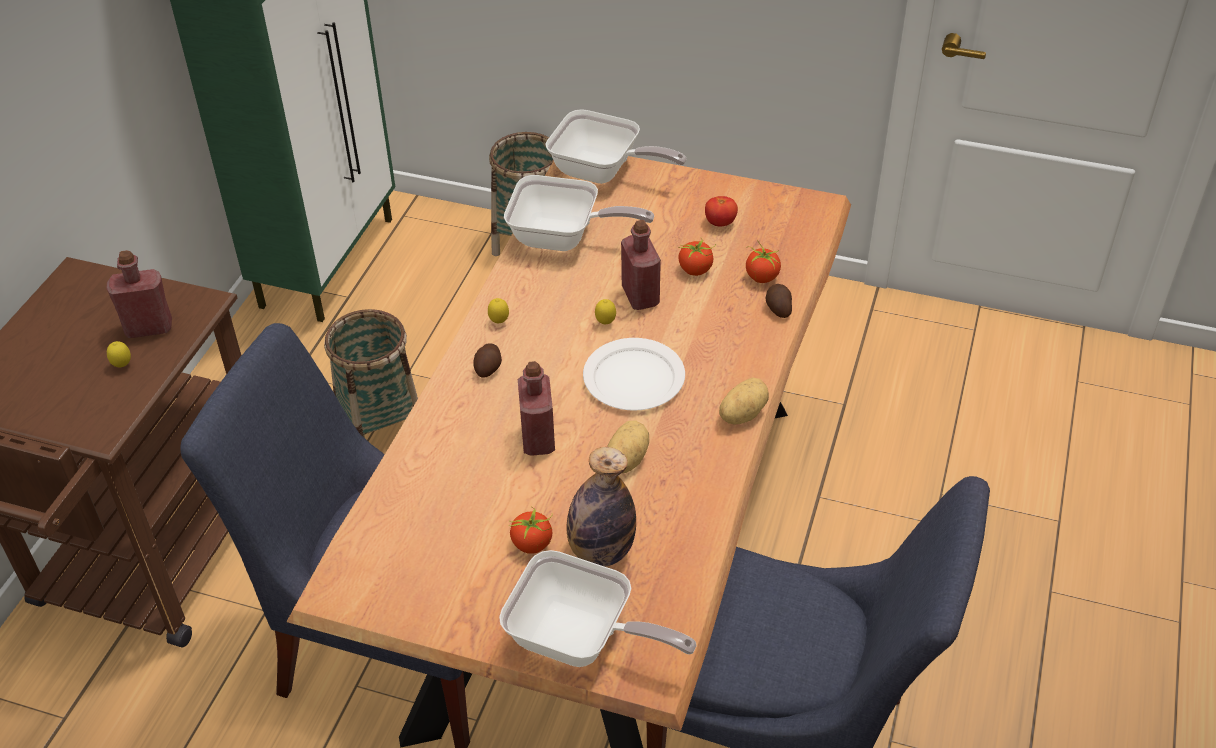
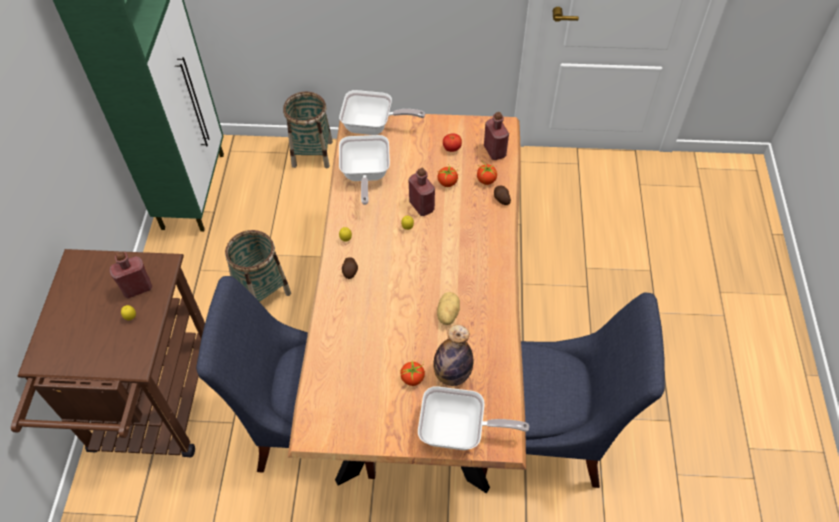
camera: 15 degrees left, 10 degrees up
(538, 439) = (394, 311): red bottle -> red bottle (494, 151)
(563, 238) = (365, 176): frying pan -> frying pan turned 90 degrees clockwise
(633, 378) = (434, 261): white plate -> none
(741, 414) = (501, 271): potato -> none

